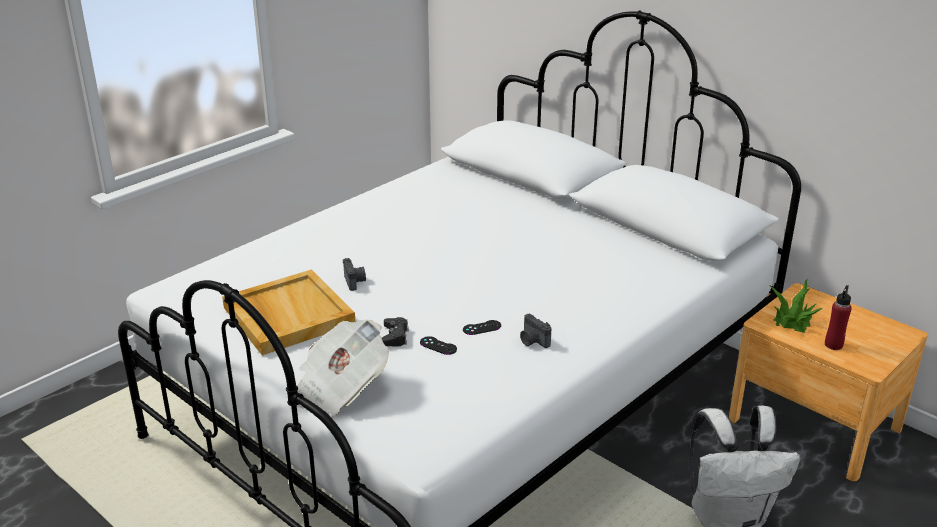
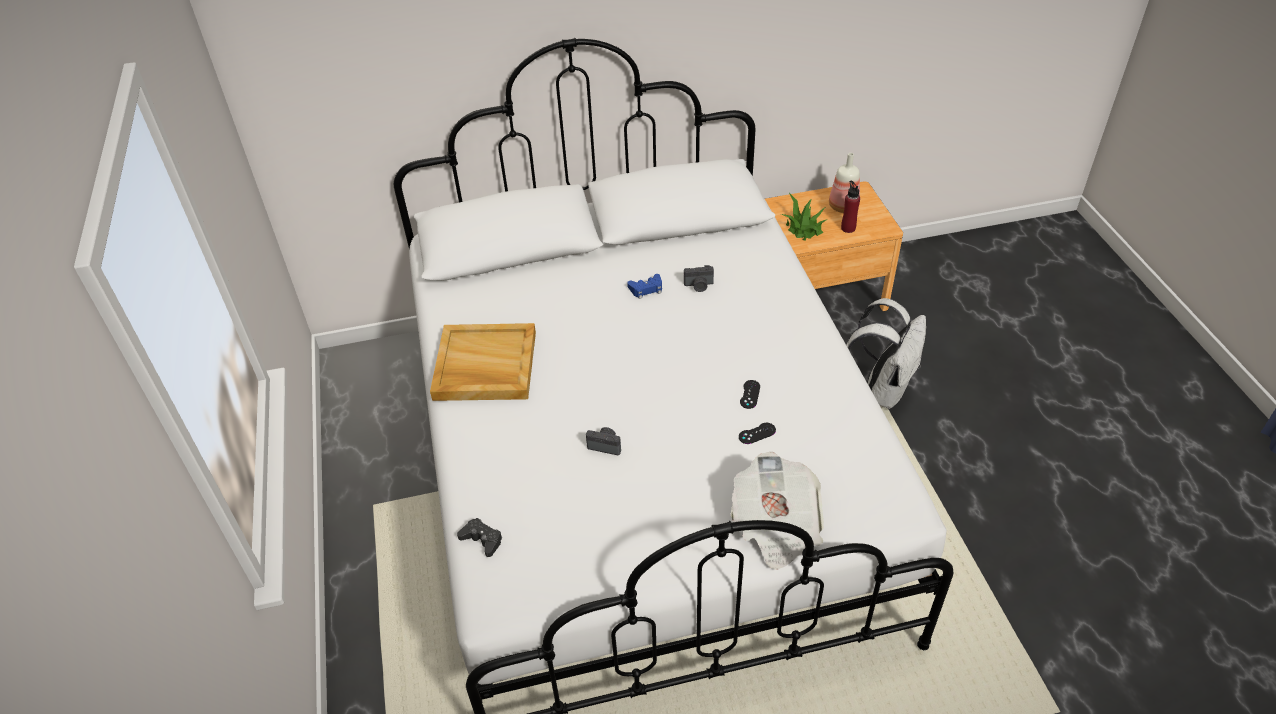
camera: 55 degrees left, 15 degrees up
(287, 315) = (626, 518): beige tray -> beige tray (484, 366)
(395, 336) = (721, 455): black game controller -> black game controller (482, 540)
(533, 341) = (792, 373): camera -> camera (699, 286)
(552, 240) = (646, 289): none -> blue game controller
(863, 331) = (842, 206): none -> bottle

